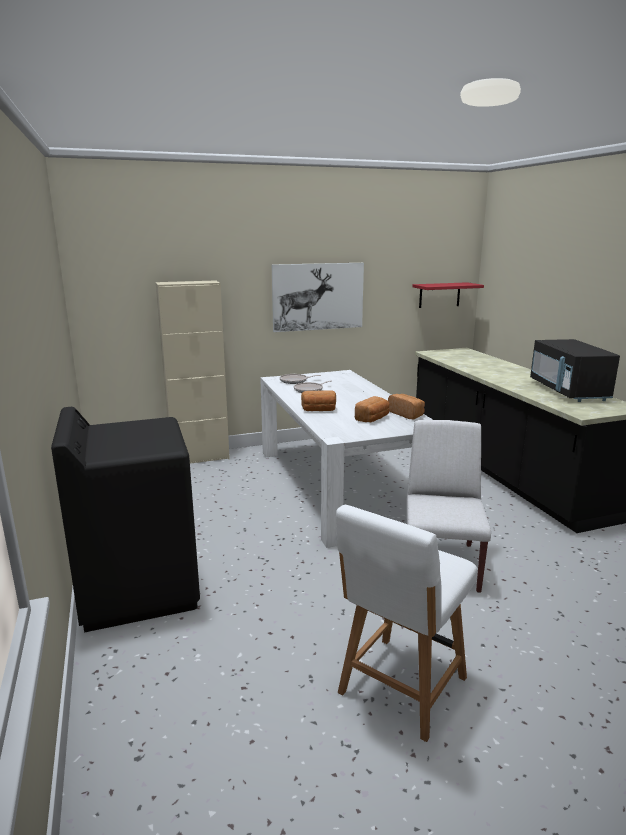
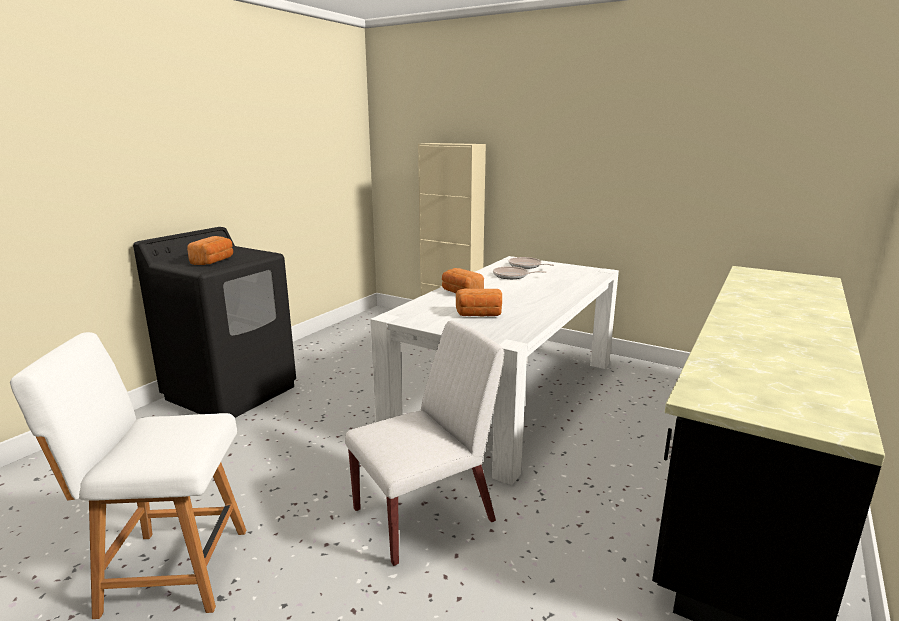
camera: 50 degrees right, 0 degrees up
(318, 296) = (600, 171): picture -> none
(406, 414) = (526, 323): bread -> bread (214, 261)
(439, 295) = (805, 186): red shelf -> none
(568, 391) = (801, 368): black microwave -> none

